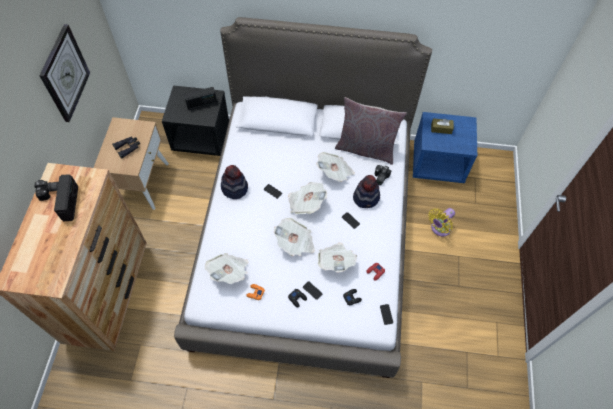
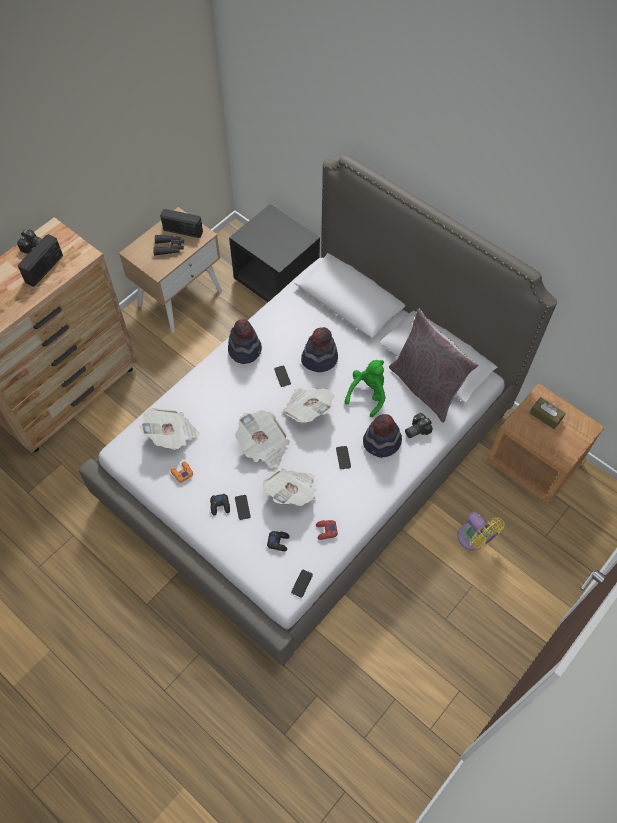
camera: 35 degrees right, 0 degrees up
(64, 74) = (125, 132): wall clock -> none
(201, 103) = (284, 240): radio -> radio (183, 231)
(287, 167) = (319, 358): none -> hat
(335, 172) = (368, 394): newspaper -> green plush toy
(438, 163) = (534, 462): blue nightstand -> brown nightstand
(439, 228) = (474, 539): yellow fan -> yellow fan turned 120 degrees counterclockwise

